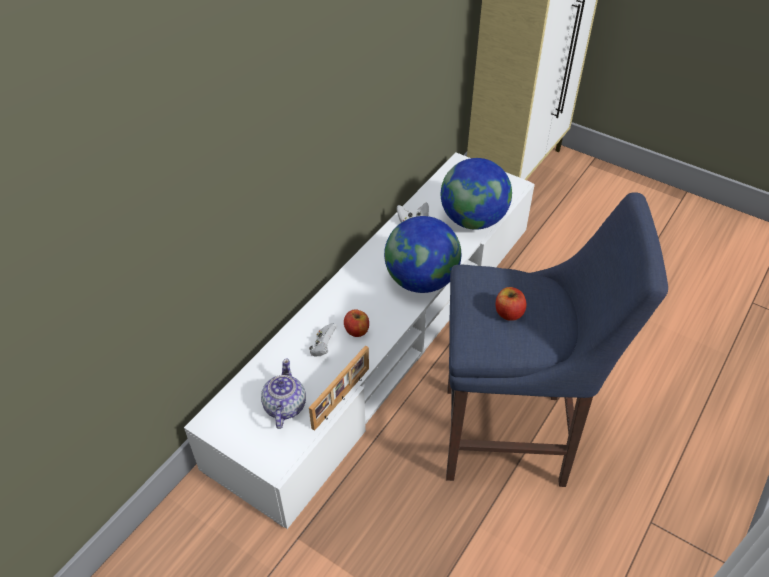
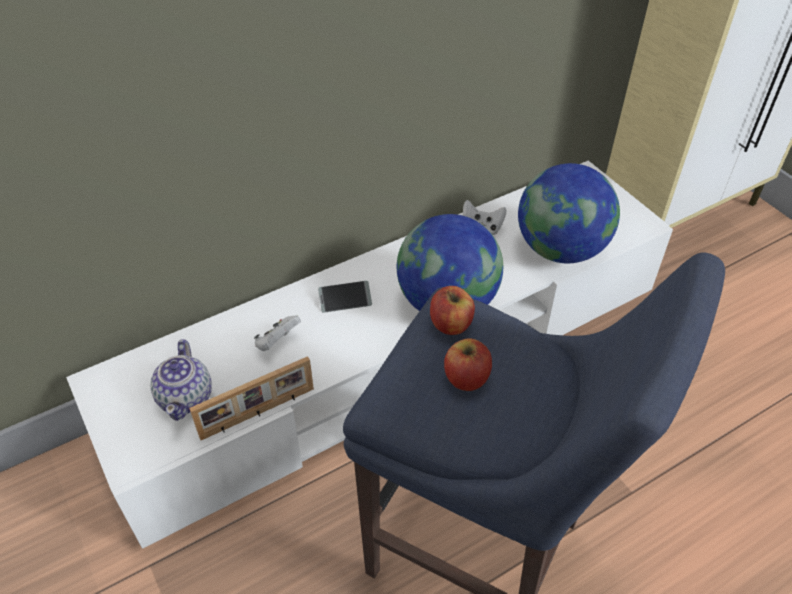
camera: 25 degrees right, 0 degrees up
(284, 407) = (186, 397): teapot -> teapot turned 150 degrees clockwise
(352, 302) = (345, 300): none -> phone
(357, 330) = (329, 336): apple -> apple (451, 324)

